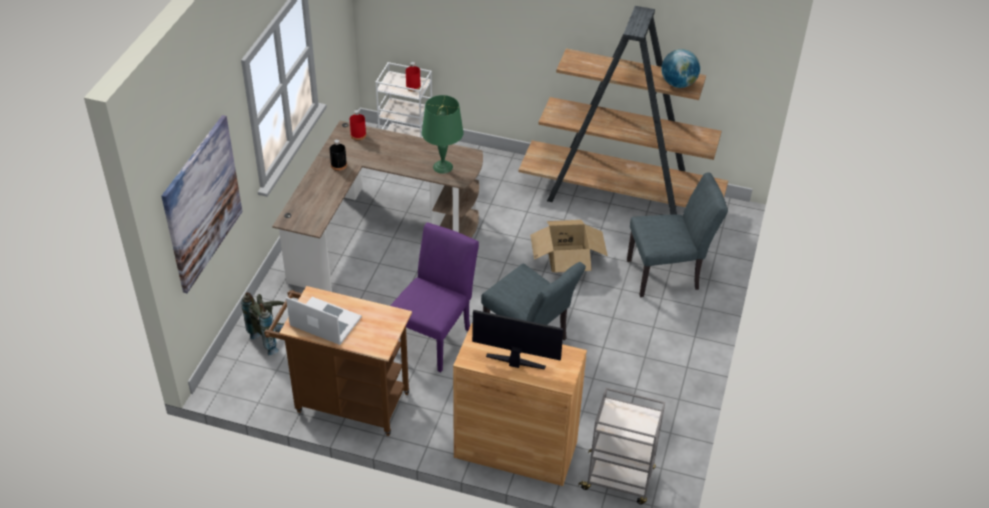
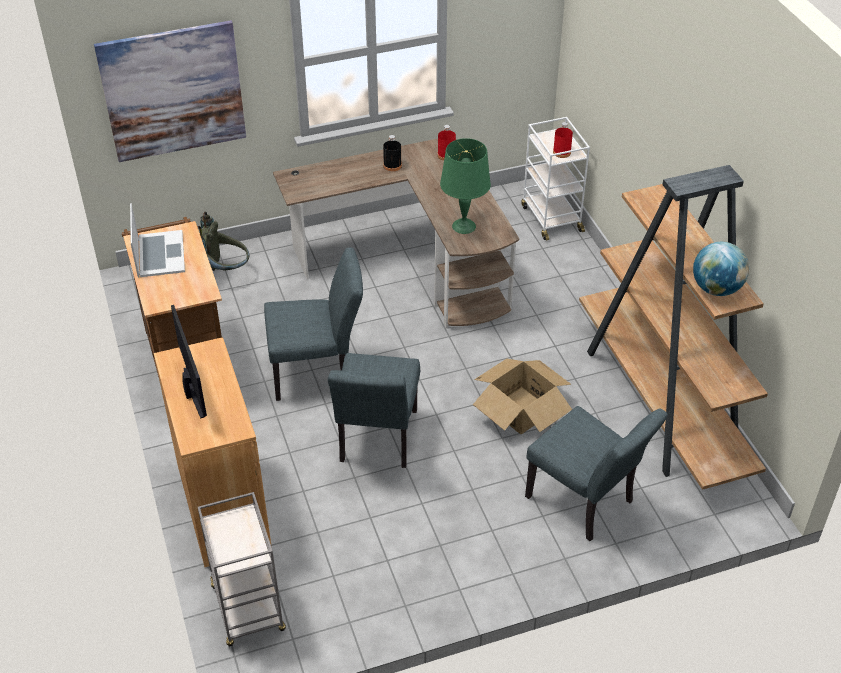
camera: 55 degrees right, 0 degrees up
(435, 336) = (318, 372): purple chair -> grey chair

